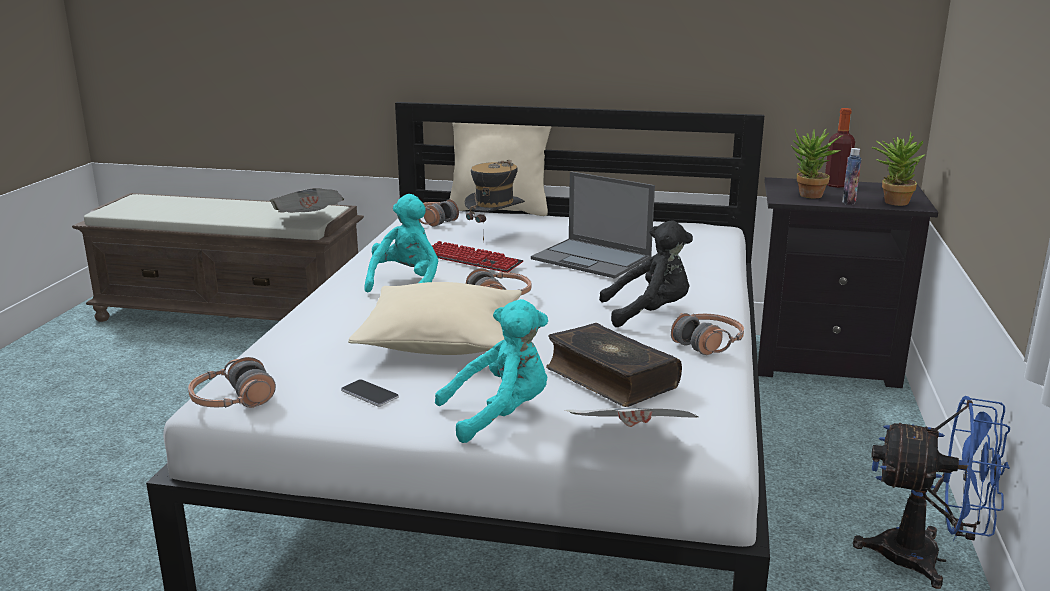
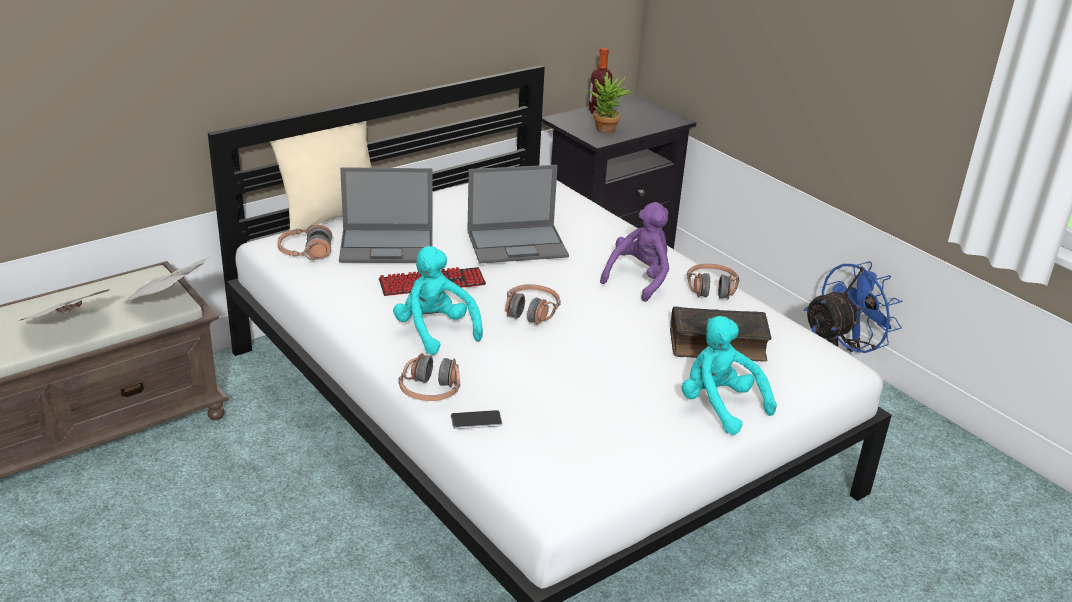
camera: 50 degrees left, 10 degrees up
(232, 401) = (562, 498): headphones -> headphones (430, 391)
(369, 394) = (625, 437): phone -> phone (476, 420)
(440, 340) = (571, 370): beige pillow -> none
(494, 233) = (388, 246): hat -> laptop
(500, 415) = (719, 406): turquoise plush toy -> turquoise plush toy turned 60 degrees counterclockwise
(629, 446) = (810, 386): newspaper -> newspaper (68, 326)
(649, 313) = (639, 279): black plush toy -> purple plush toy
(848, 202) = (638, 129): bottle -> none
(892, 201) = (657, 119): potted plant -> none

